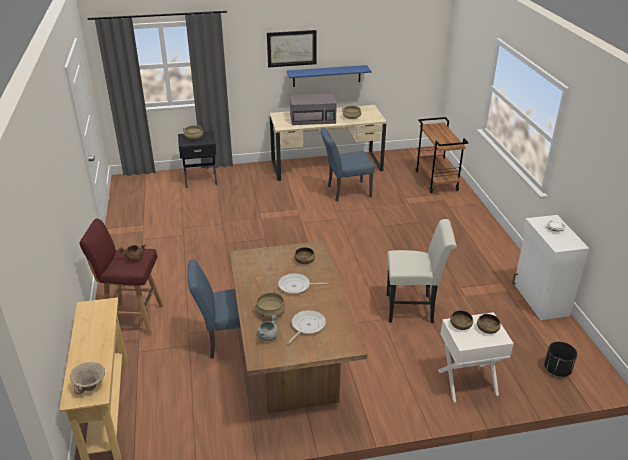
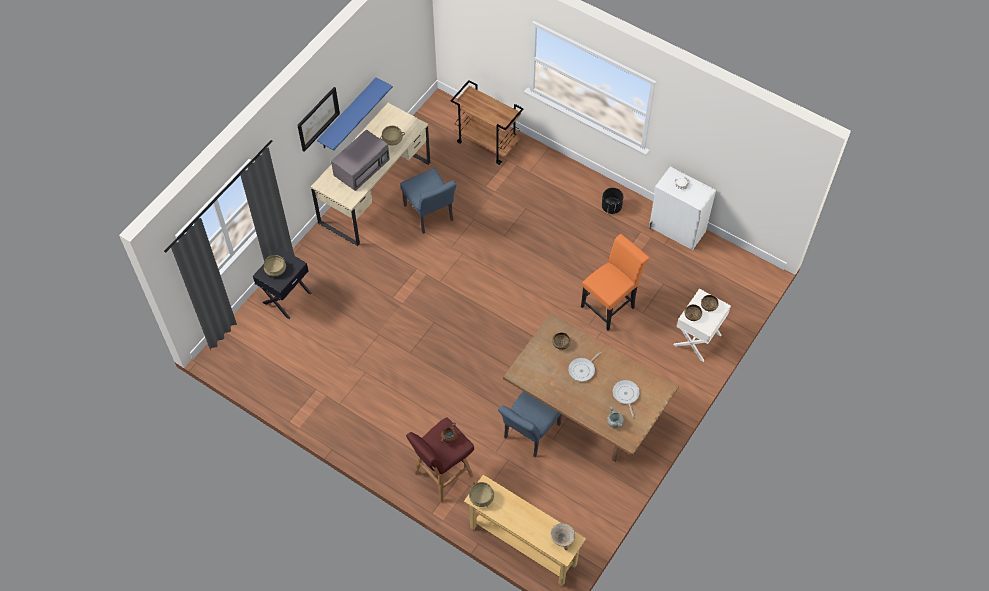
camera: 45 degrees left, 25 degrees up
(270, 312) = (594, 403): beige cooking pot -> beige cooking pot (481, 497)
(345, 191) = (430, 215): blue chair -> blue chair turned 60 degrees counterclockwise
(414, 308) = (610, 305): white chair -> orange chair
(557, 370) = (735, 286): black planter -> black planter (611, 207)

